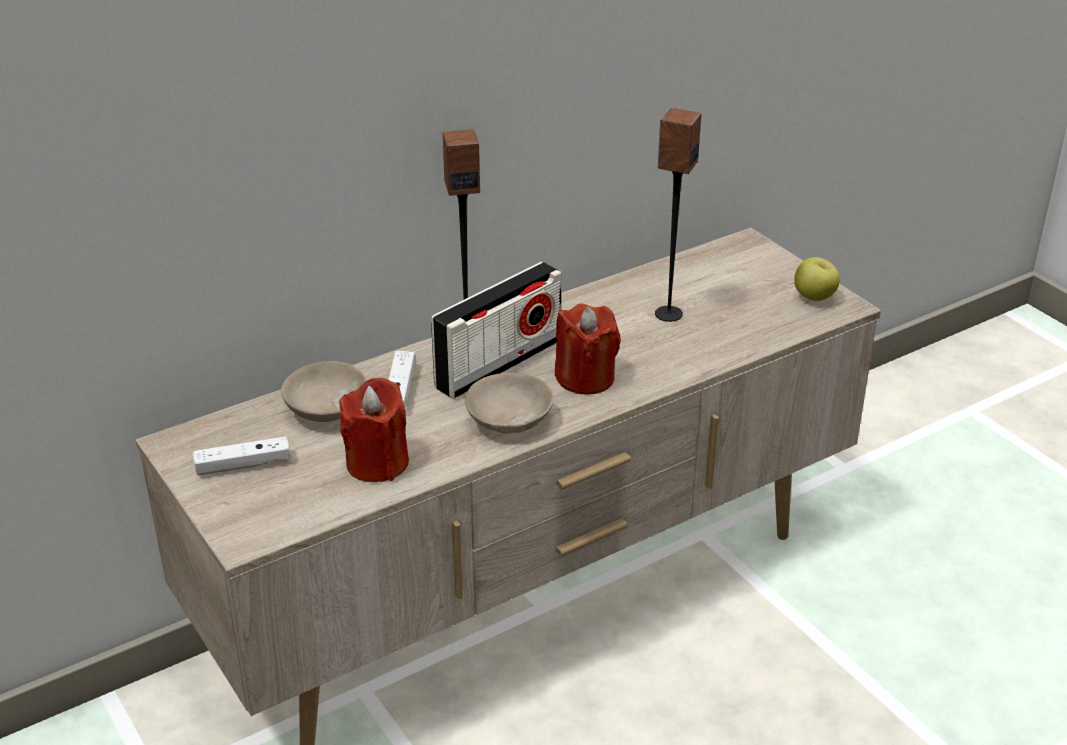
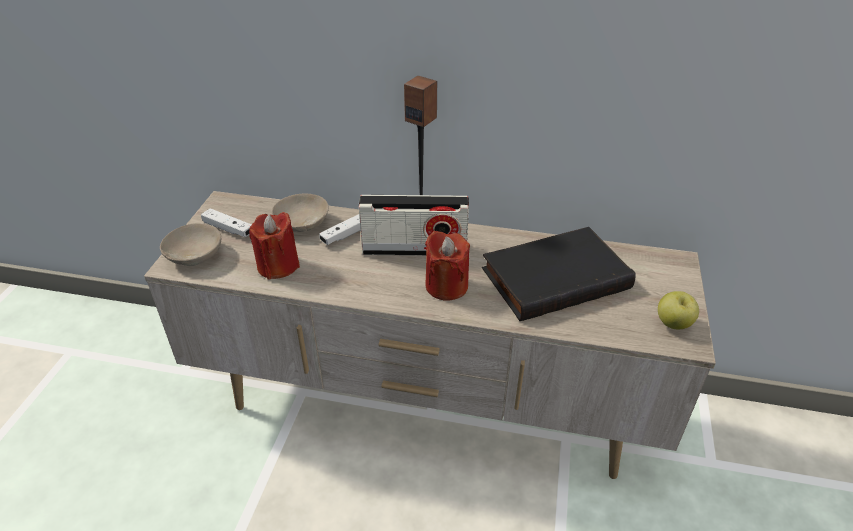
camera: 45 degrees right, 5 degrees up
(509, 418) = (372, 283): beige bowl -> beige bowl (197, 255)
(668, 314) = (554, 276): speaker -> black book

